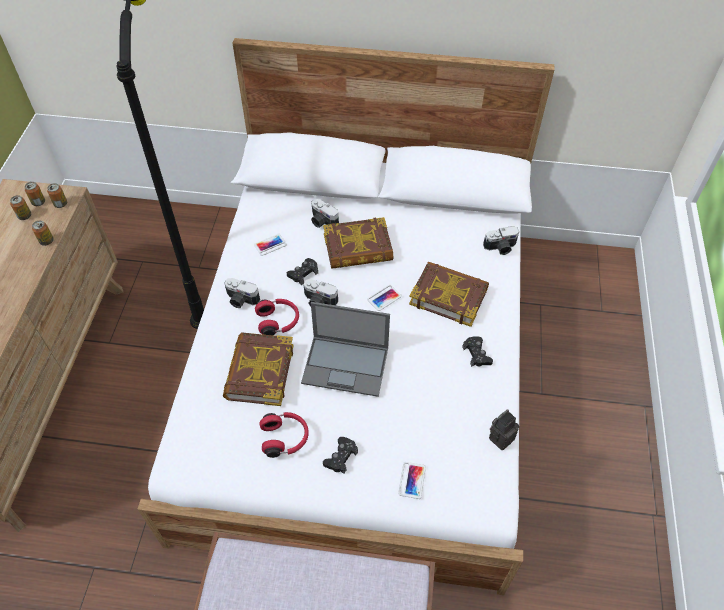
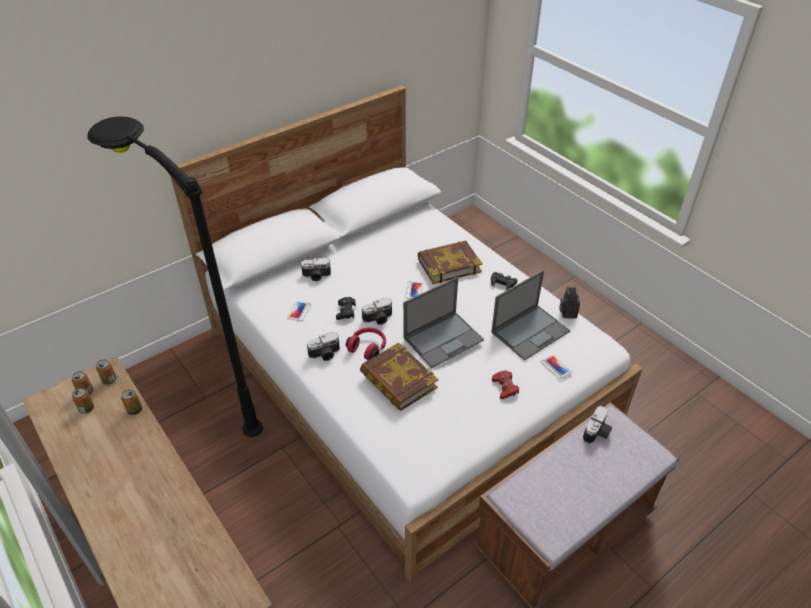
camera: 45 degrees left, 10 degrees down
(285, 438) = (463, 402): red headphones -> none
(341, 457) = (505, 387): black game controller -> red game controller
(358, 248) = (361, 275): book -> none
(437, 425) = (530, 331): none -> laptop
(500, 248) = (443, 223): camera -> camera (597, 432)

